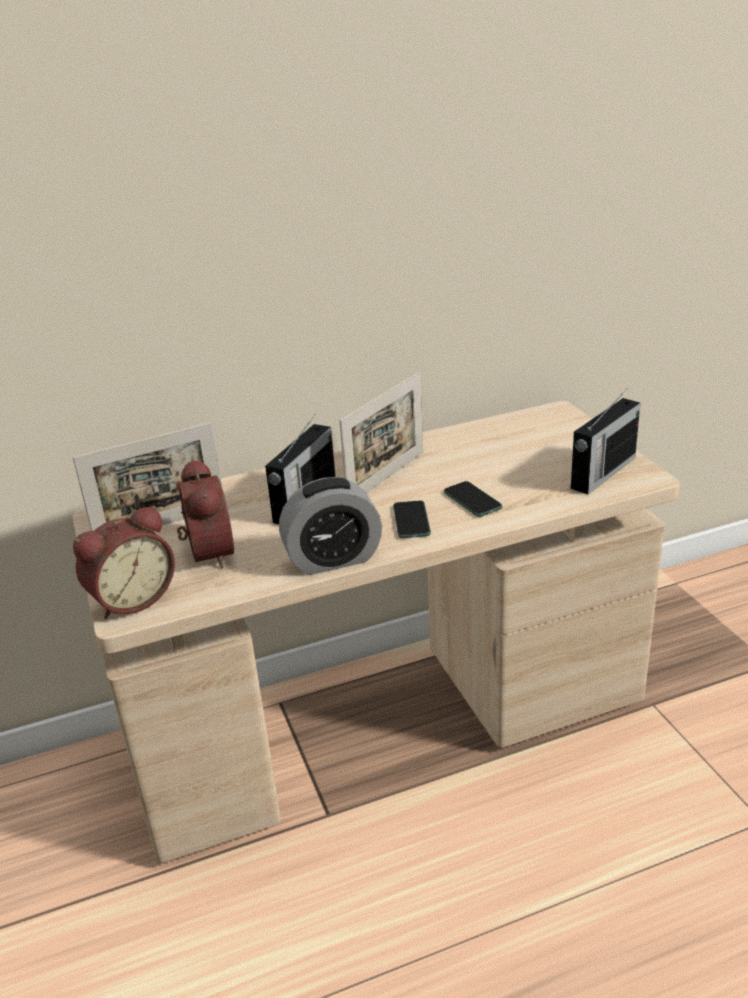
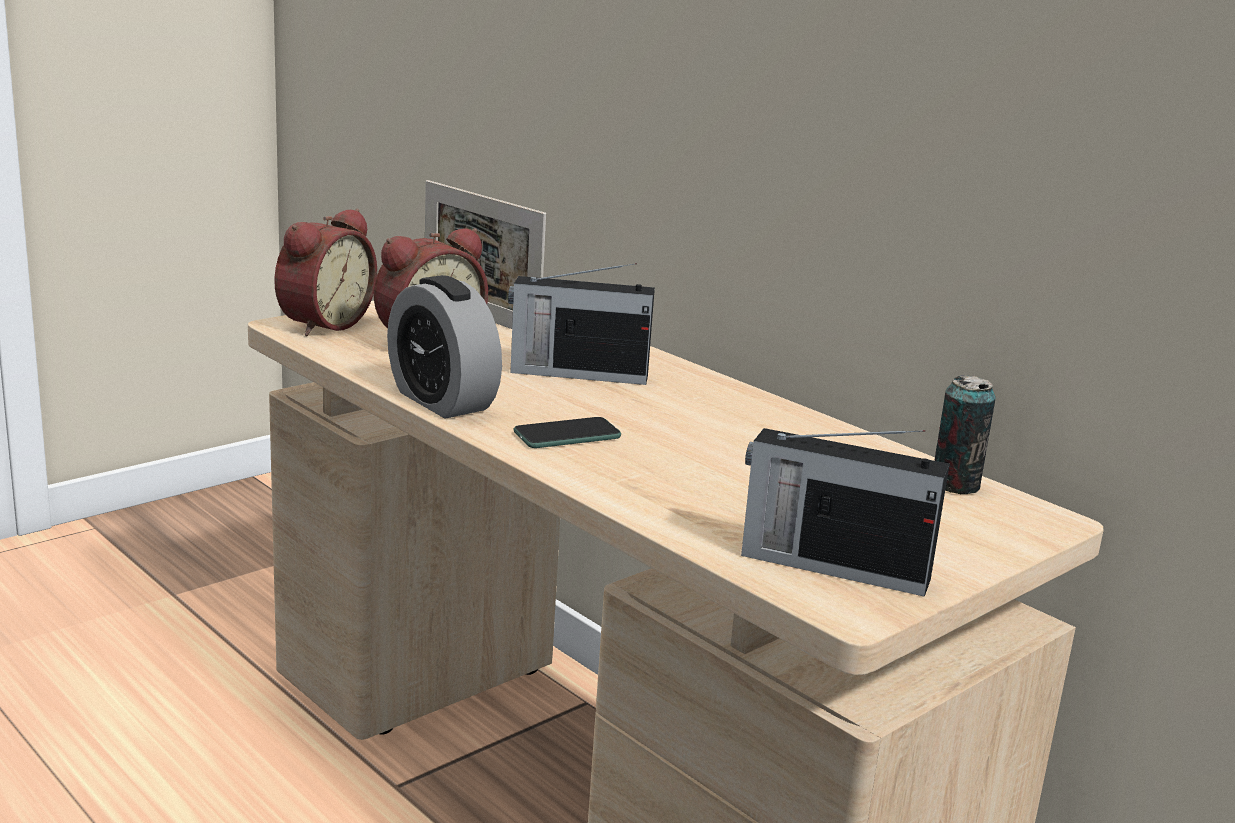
camera: 65 degrees right, 10 degrees down
(131, 598) = (322, 324): alarm clock -> alarm clock turned 90 degrees counterclockwise
(386, 477) = (680, 411): picture frame -> none
(472, 500) = (654, 469): phone -> none
(513, 422) = (955, 485): none -> can

